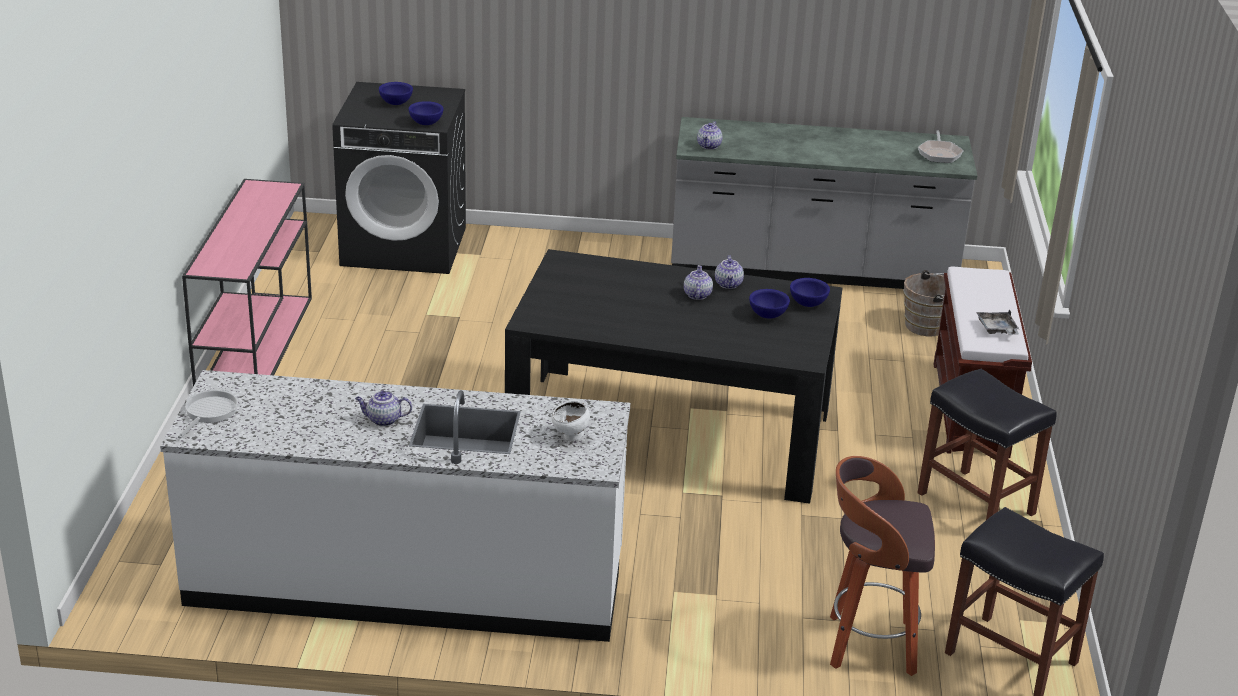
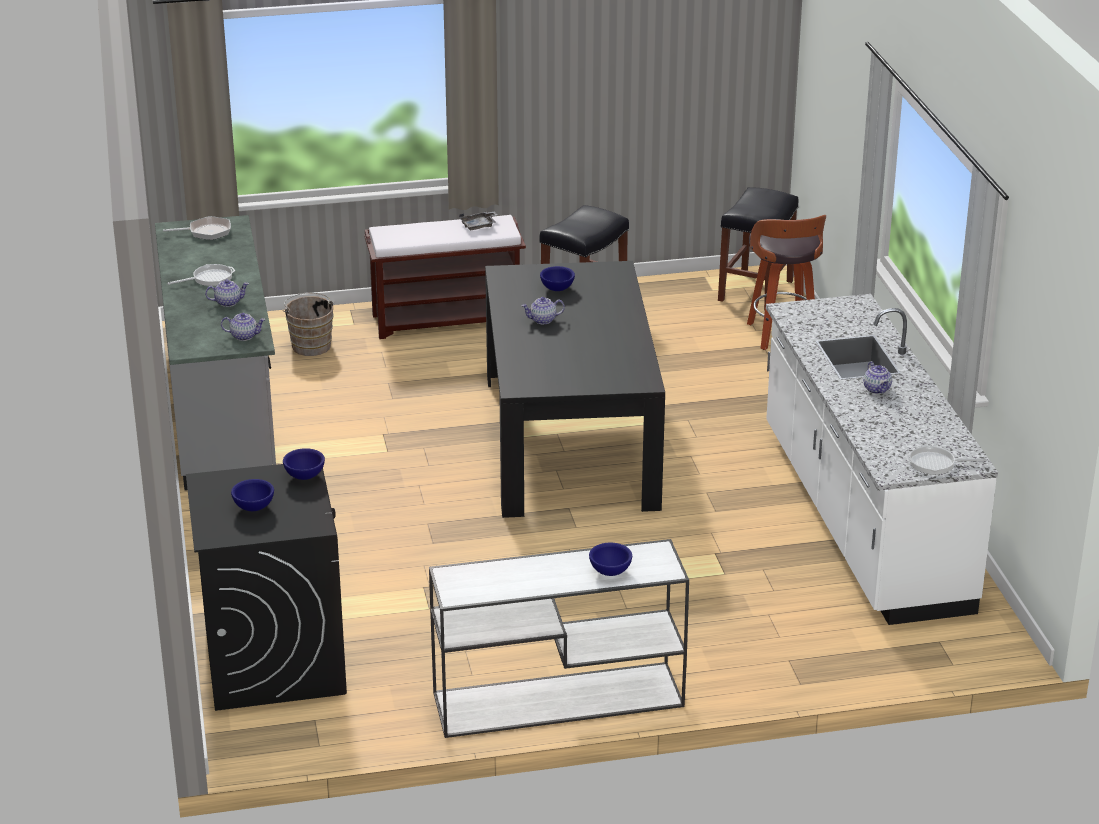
camera: 105 degrees left, 0 degrees up
(256, 345) = (555, 700): pink console table -> white console table
(570, 437) = (832, 317): white bowl -> none
(729, 284) = (513, 309): teapot -> teapot (228, 302)
(808, 303) = (525, 276): blue bowl -> blue bowl (609, 572)
(834, 145) = (209, 278): none -> frying pan

